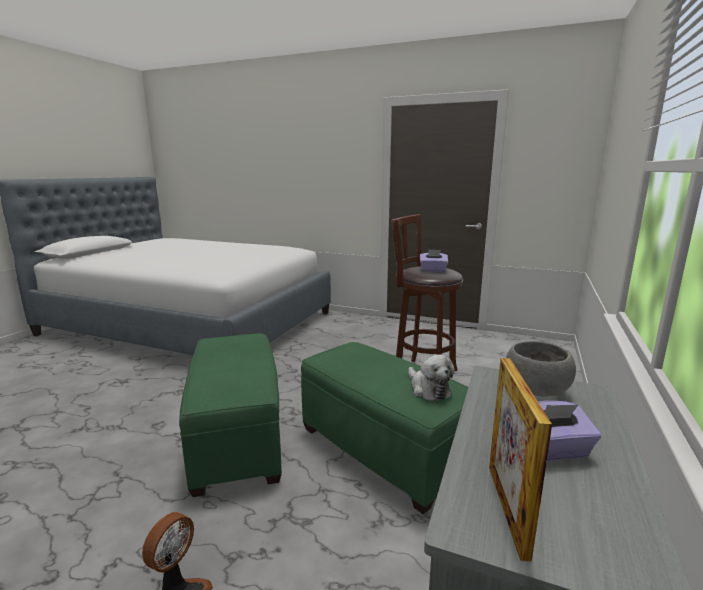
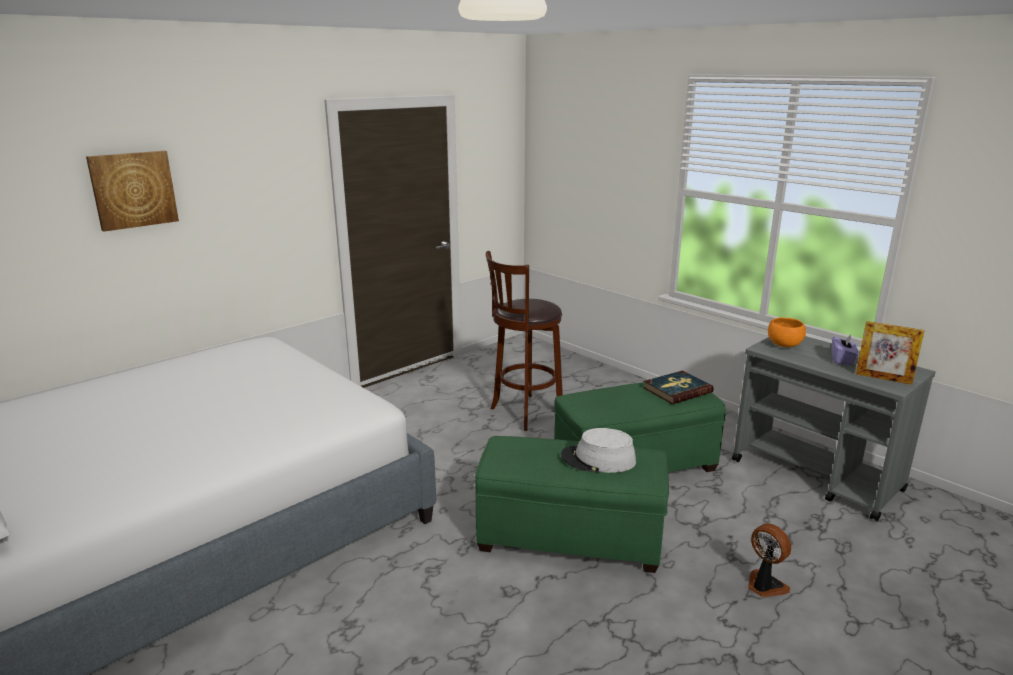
camera: 65 degrees left, 5 degrees up
(234, 372) = (598, 459): none -> grey hat
(268, 150) = (133, 189): none -> picture
(428, 389) = (677, 390): plush toy -> book
(433, 270) = (534, 304): purple tissue box -> none
(536, 391) = (784, 345): grey bowl -> orange bowl

